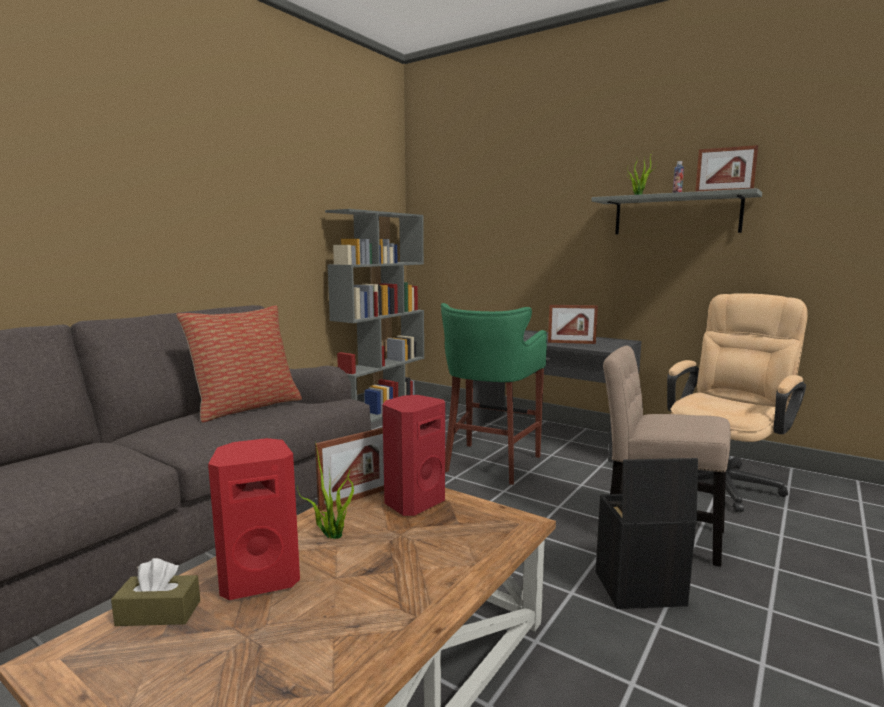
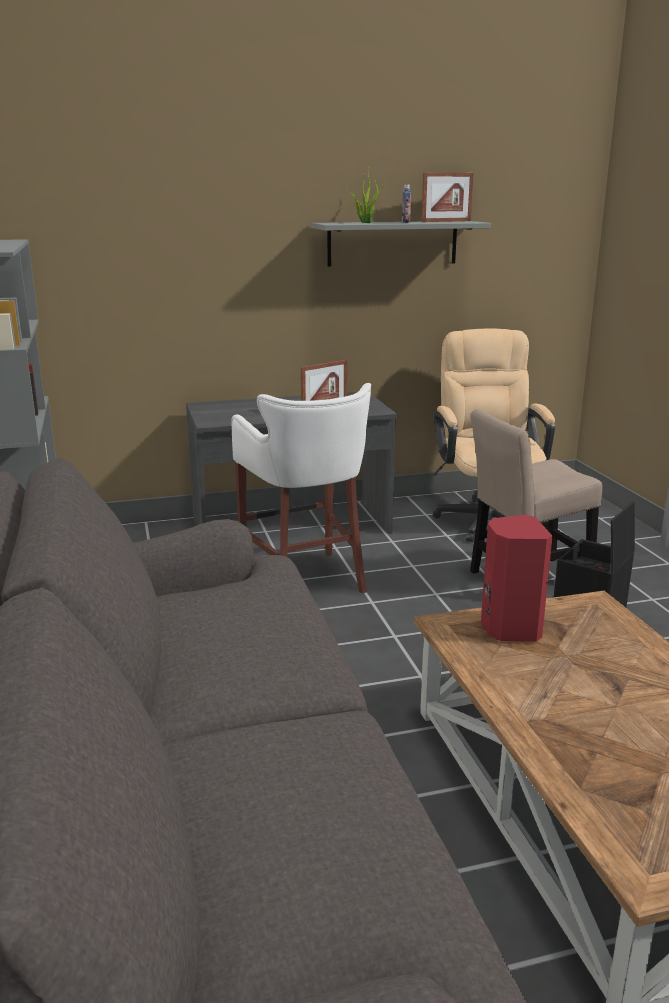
camera: 50 degrees left, 10 degrees up
(158, 613) = (608, 807): brown tissue box -> none
(246, 407) = (220, 615): pillow -> none
(260, 578) = (587, 741): red speaker -> none
(331, 535) = (536, 686): potted plant -> none
(356, 498) = (467, 651): picture frame -> none
(489, 464) = (305, 582): green stool -> white stool

